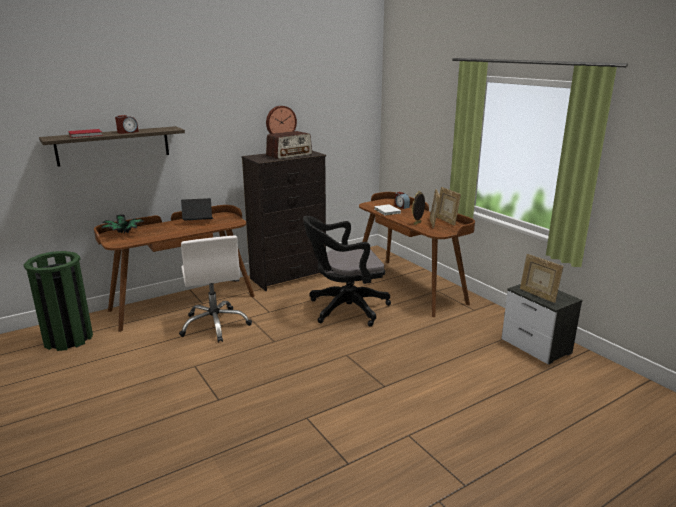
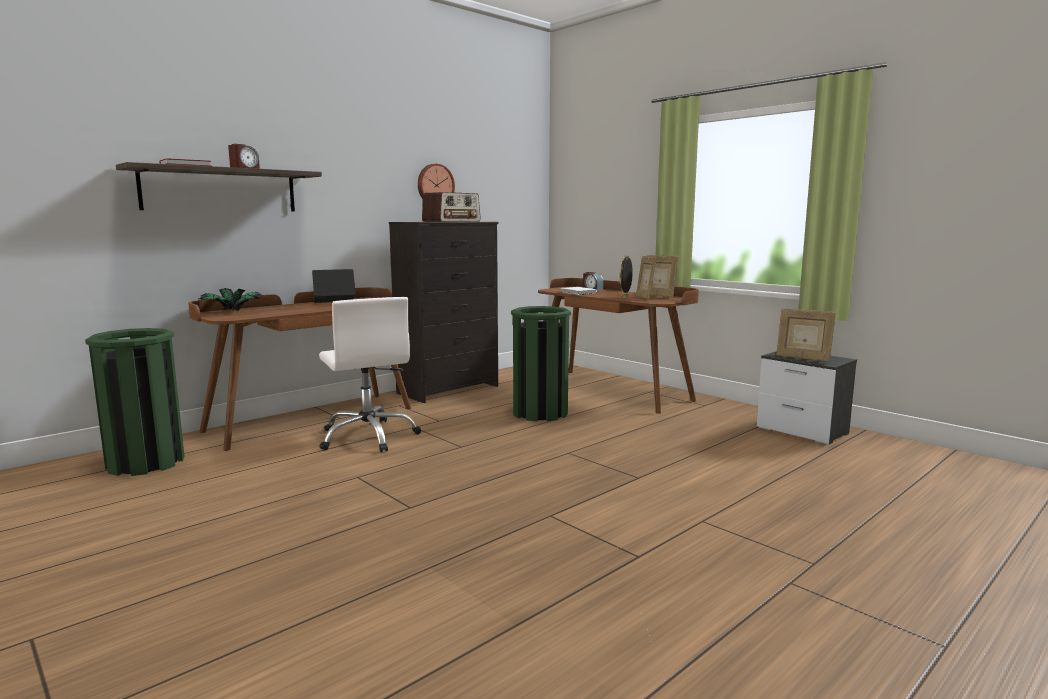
camera: 10 degrees left, 10 degrees down
(344, 309) = (540, 413): black office chair -> green trash can

